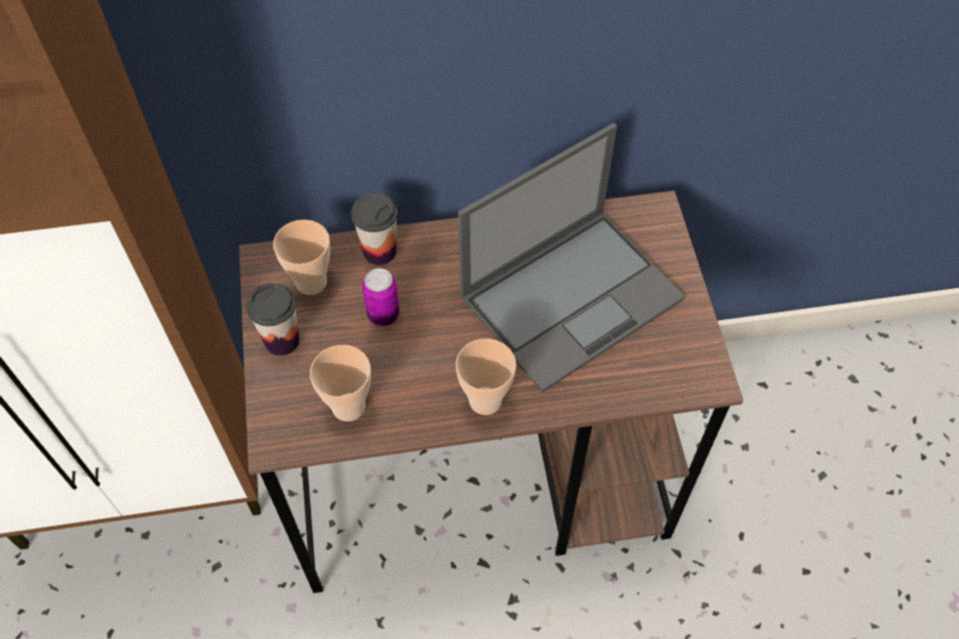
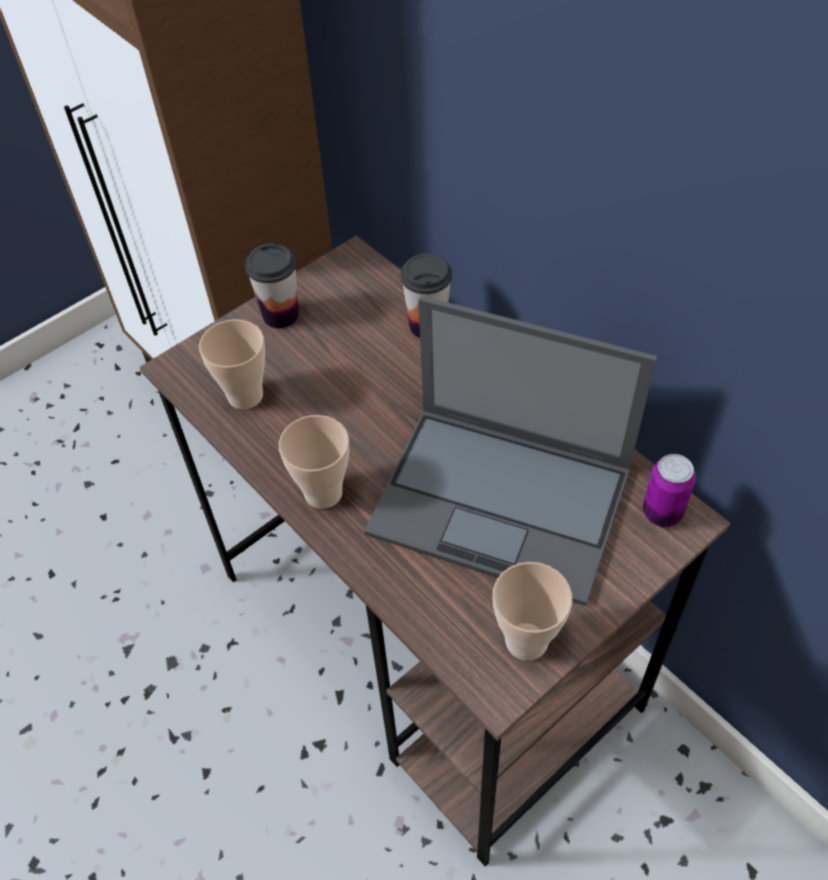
camera: 60 degrees right, 5 degrees down
(311, 282) = (355, 300): cup -> cup (526, 641)
(383, 314) = (361, 366): can -> can (662, 512)

